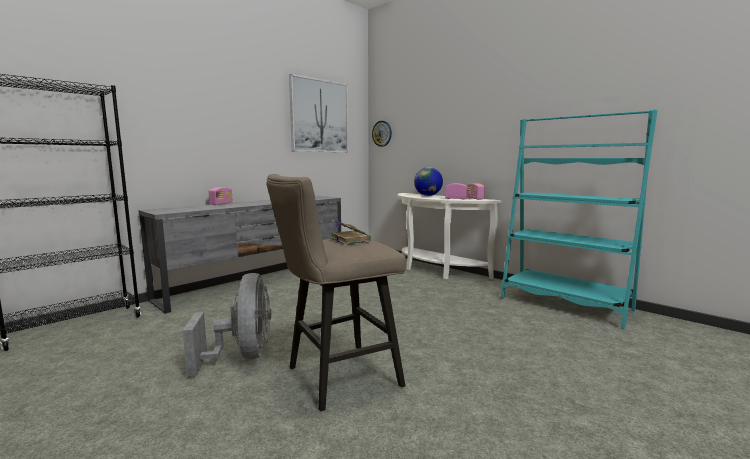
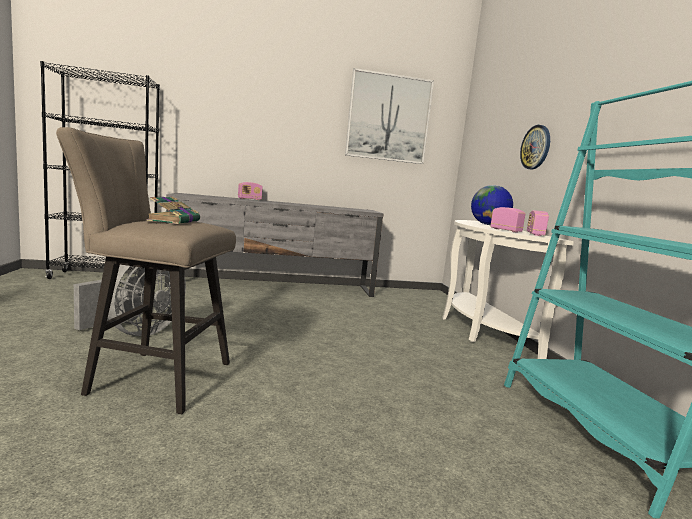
camera: 35 degrees right, 0 degrees up
(382, 133) = (471, 143): wall clock -> wall clock (536, 147)

